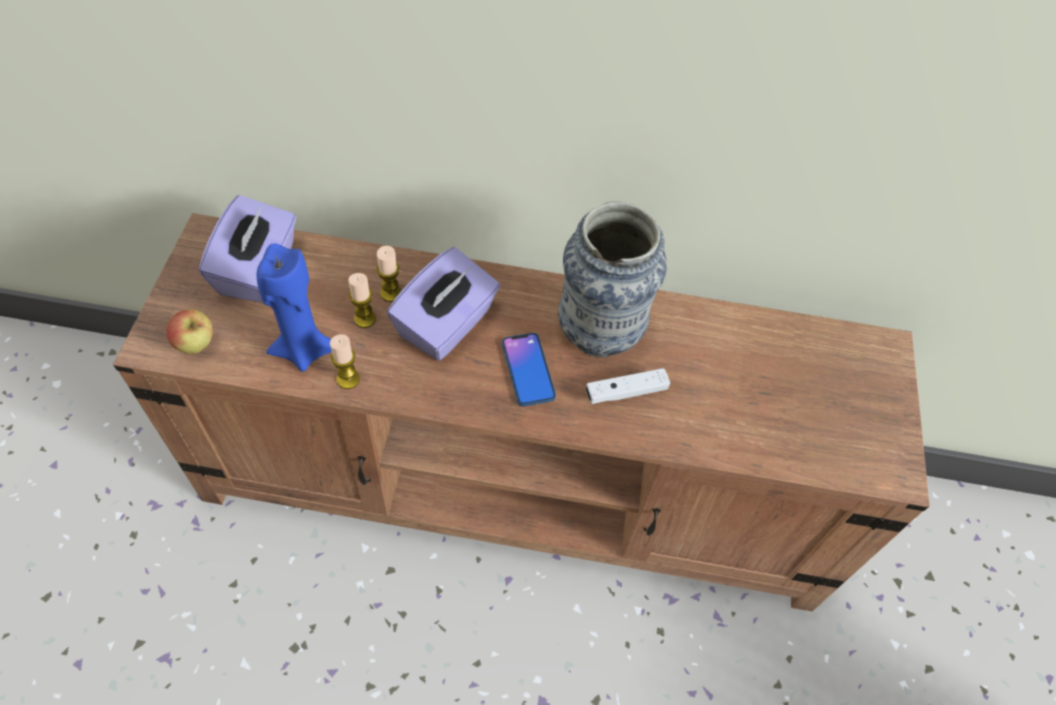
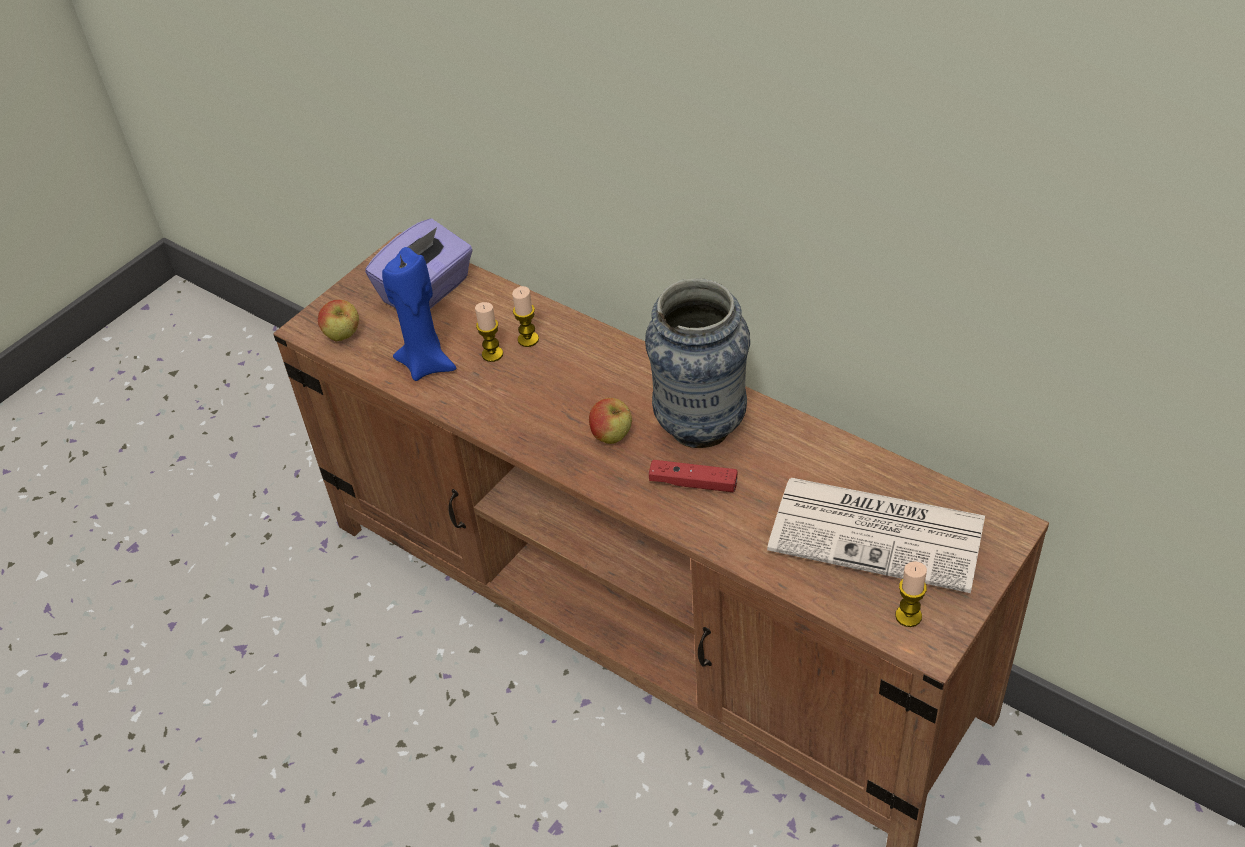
camera: 35 degrees right, 10 degrees down
(348, 379) = (449, 398): candle -> candle (908, 616)
(446, 325) = (561, 379): purple tissue box -> none
(528, 370) = (612, 437): phone -> apple
(626, 392) = (693, 483): white game controller -> red game controller
(801, 386) = (880, 534): none -> newspaper

